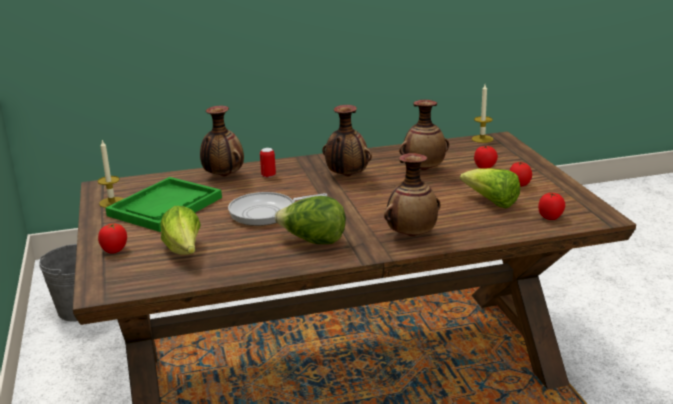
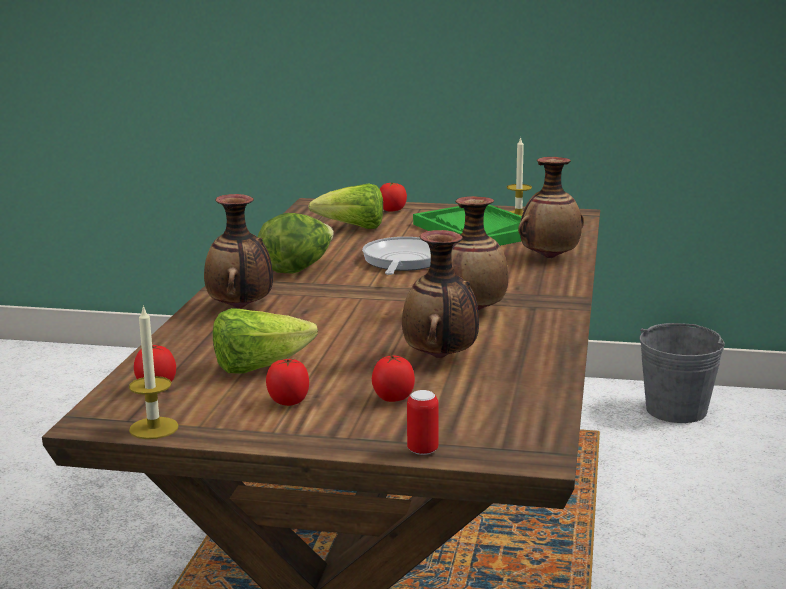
camera: 115 degrees right, 5 degrees down
(268, 176) = (524, 275): can -> can (422, 450)
(482, 139) = (544, 438): candle -> candle (154, 428)

